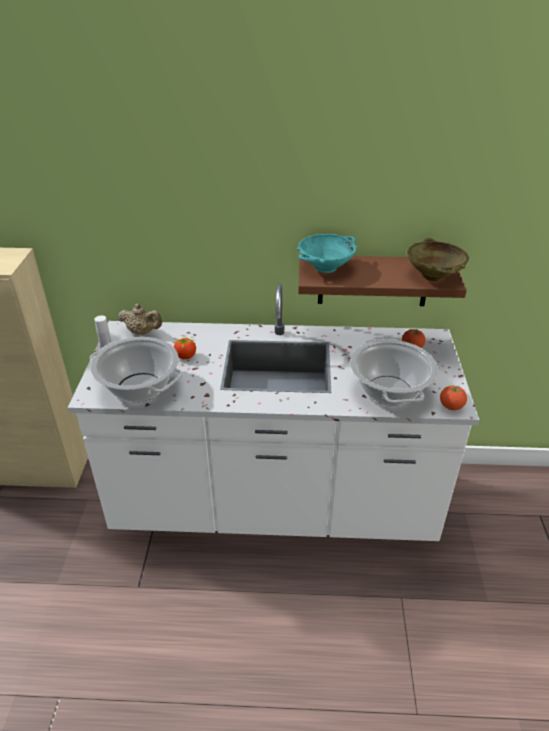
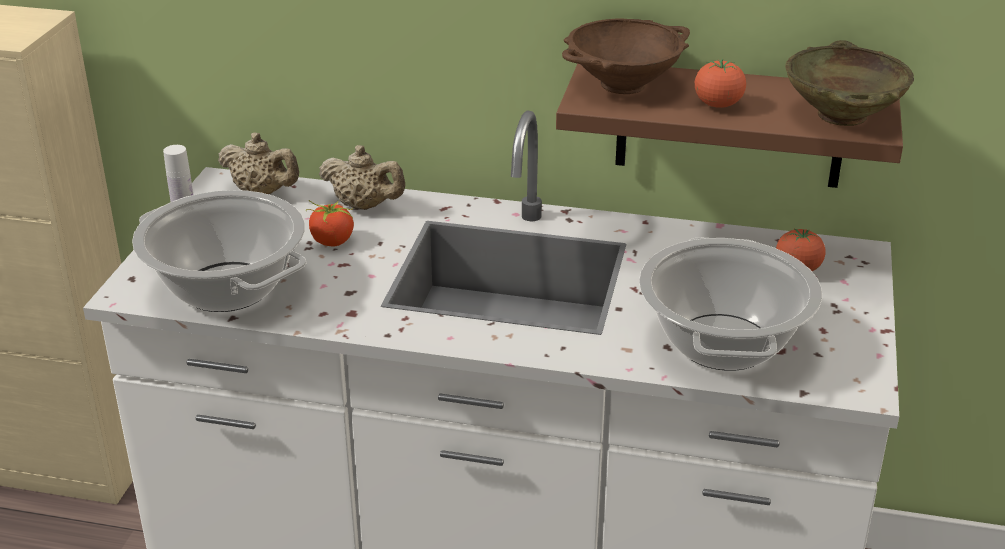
camera: 10 degrees right, 5 degrees down
(196, 335) = (364, 206): none -> beige teapot
(326, 267) = (623, 84): turquoise bowl -> brown bowl
(451, 406) = (845, 385): tomato -> tomato (718, 105)

